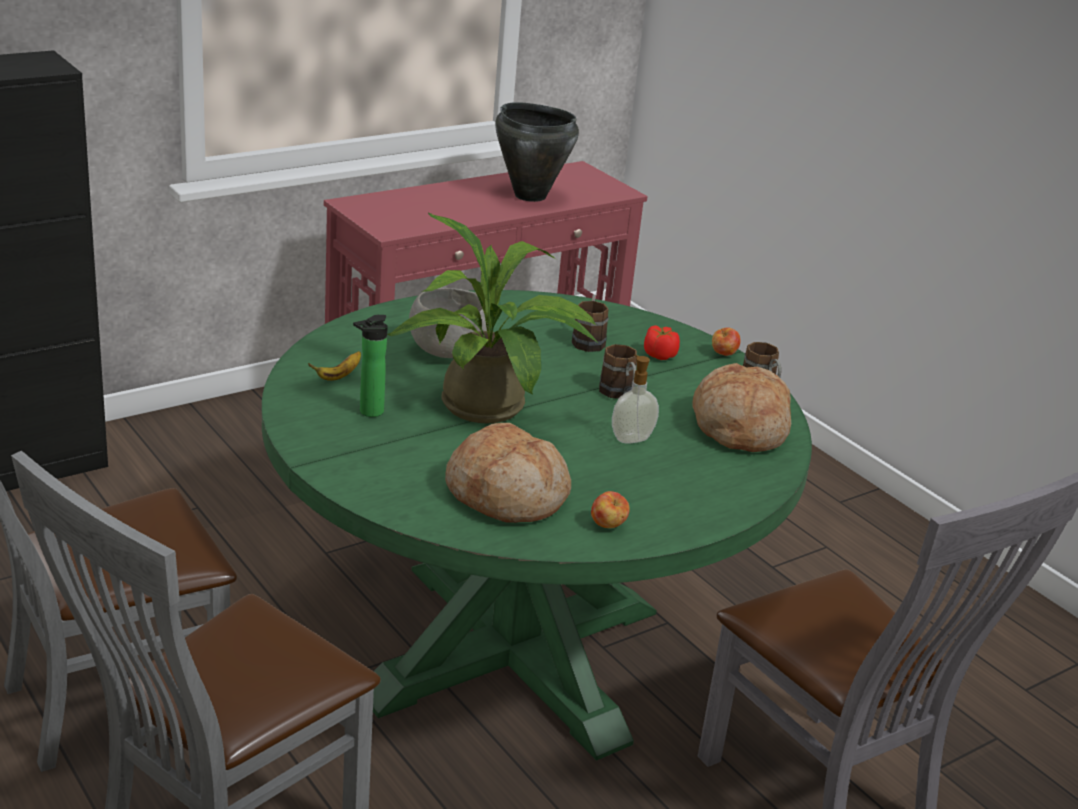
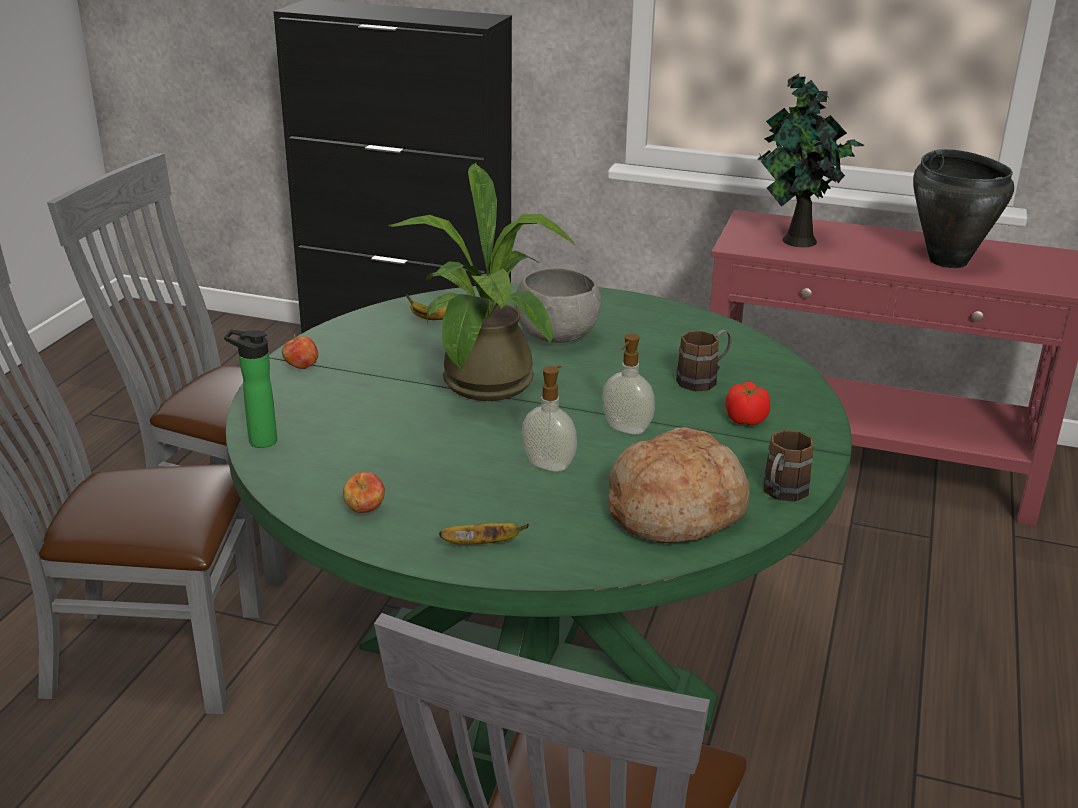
camera: 55 degrees right, 0 degrees up
(368, 412) = (397, 349): bottle -> bottle (258, 441)
(418, 213) = (796, 241): none -> potted plant
(507, 495) = (350, 448): bread -> none
(619, 394) = (626, 429): brown mug -> soap dispenser
(704, 504) = (482, 544): none -> banana
(724, 355) = (819, 449): apple -> apple (301, 367)

